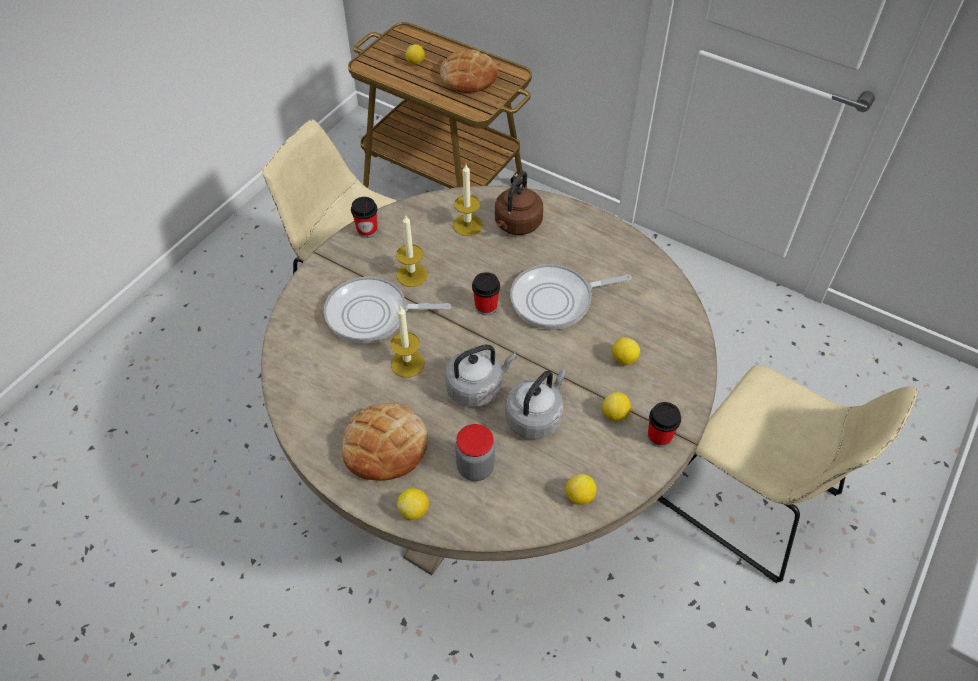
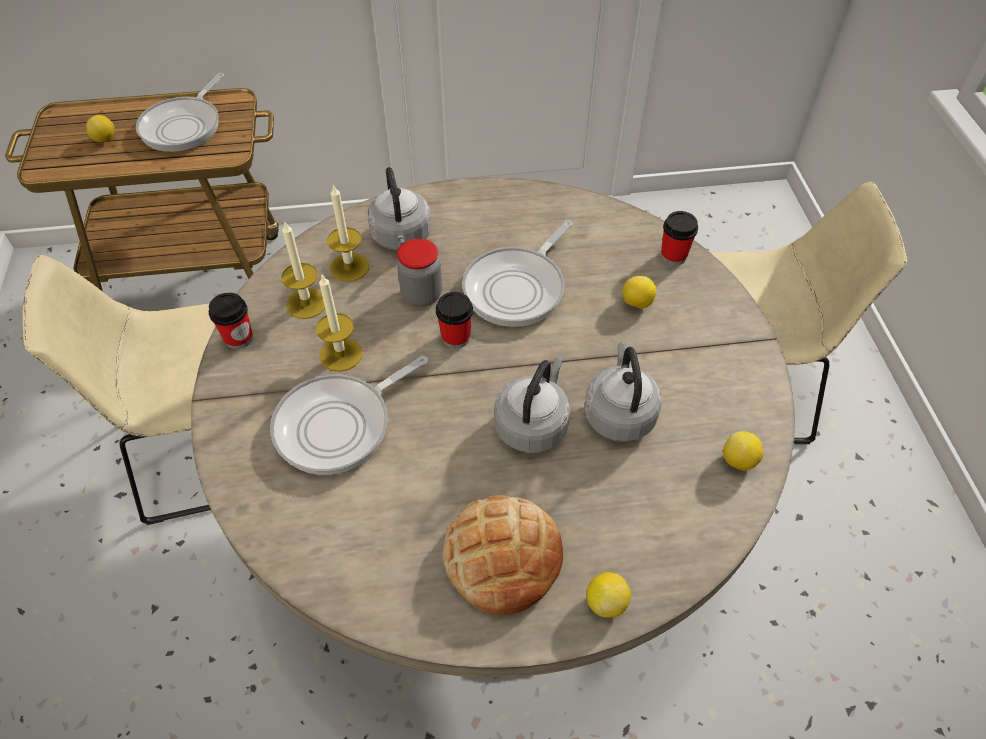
camera: 40 degrees left, 0 degrees up
(407, 363) = (434, 451): candle -> candle (306, 303)
(468, 77) = (184, 126): bread -> frying pan
(475, 467) = (617, 507): jar -> jar (421, 295)
(516, 225) = (401, 238): brown kettle -> grey kettle
(615, 414) = (684, 360): lemon -> none
(659, 437) = (741, 353): cup -> cup (673, 256)

